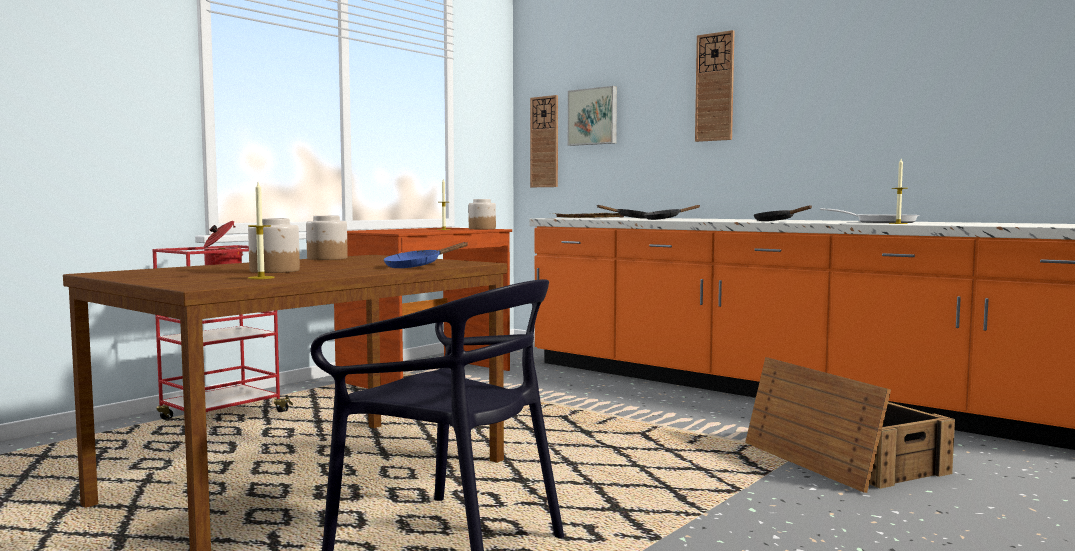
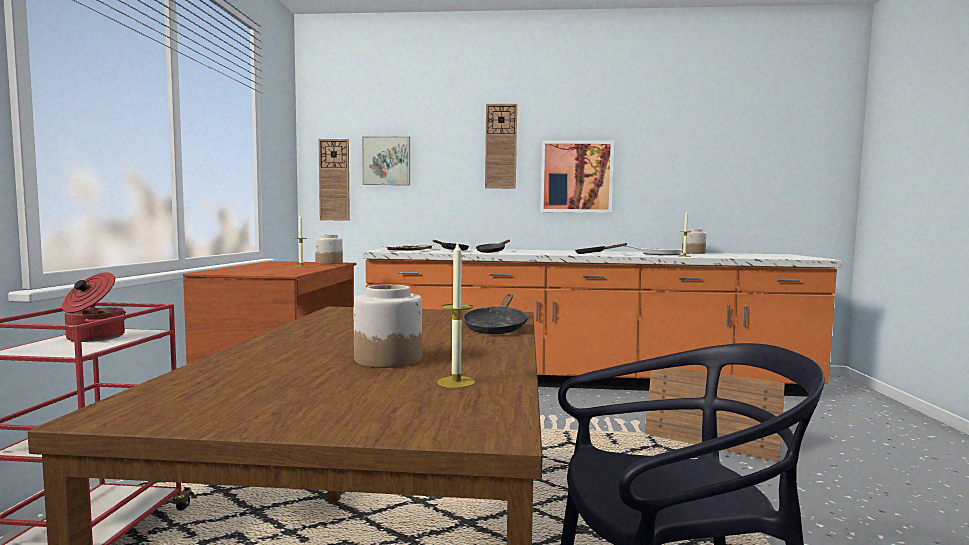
camera: 35 degrees left, 0 degrees up
(326, 258) = (317, 320): jar -> jar (693, 253)
(417, 266) = (496, 328): blue frying pan -> black frying pan
(809, 119) = (576, 177): none -> picture

